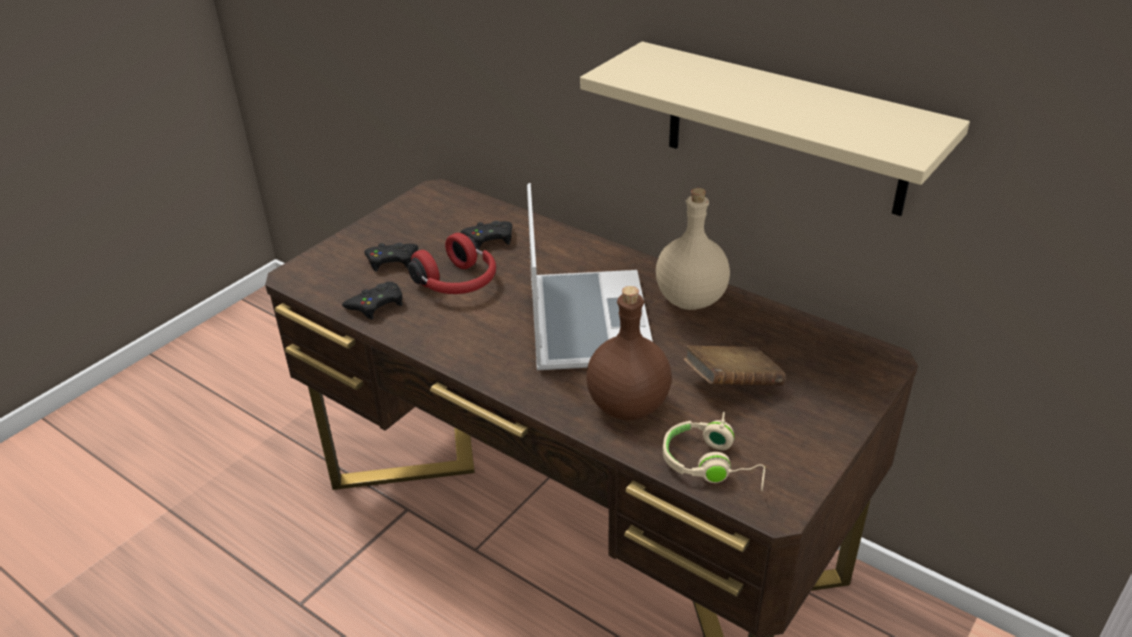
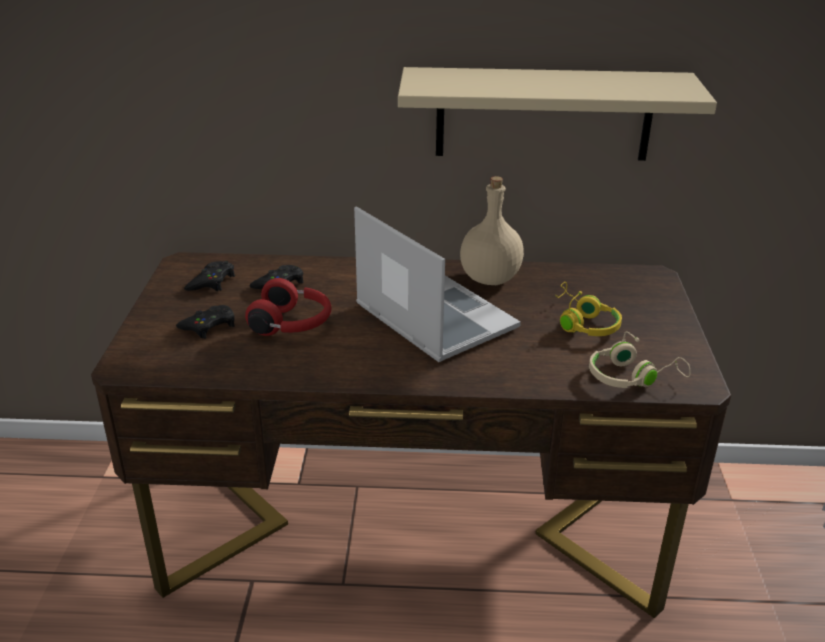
camera: 35 degrees left, 5 degrees down
(376, 305) = (237, 363): black game controller -> black game controller (212, 282)
(626, 406) = (531, 363): brown bottle -> none
(732, 384) = (582, 322): brown book -> yellow headphones

